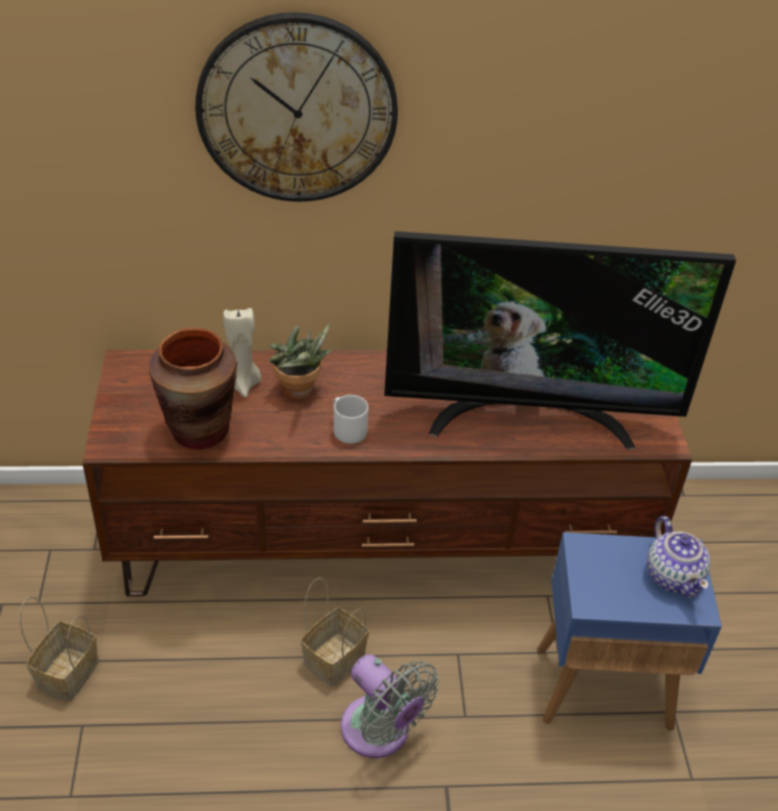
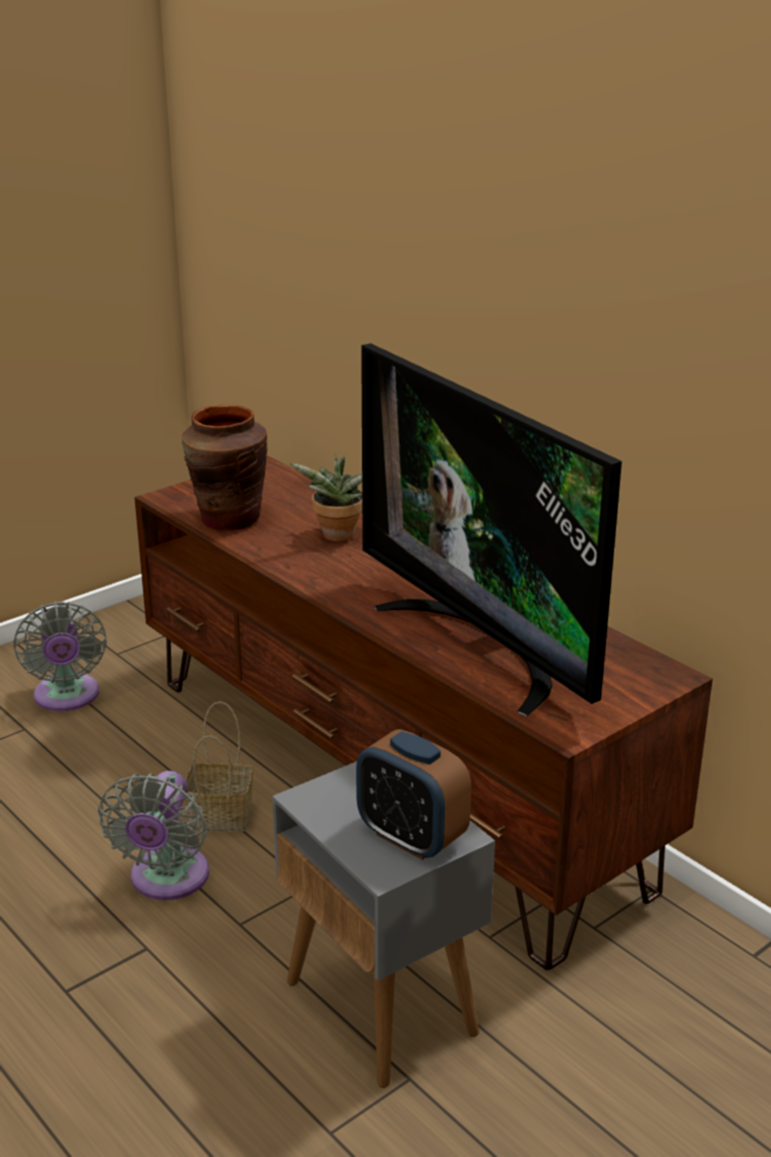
camera: 55 degrees right, 15 degrees down
(67, 671) = (67, 698): basket -> grey fan
(244, 384) = (310, 513): beige candle -> none
(297, 109) = (404, 233): wall clock -> none
(347, 429) = (323, 572): grey mug -> none
(605, 688) = (382, 1008): blue side table -> grey side table
(673, 576) = (411, 838): teapot -> alarm clock

